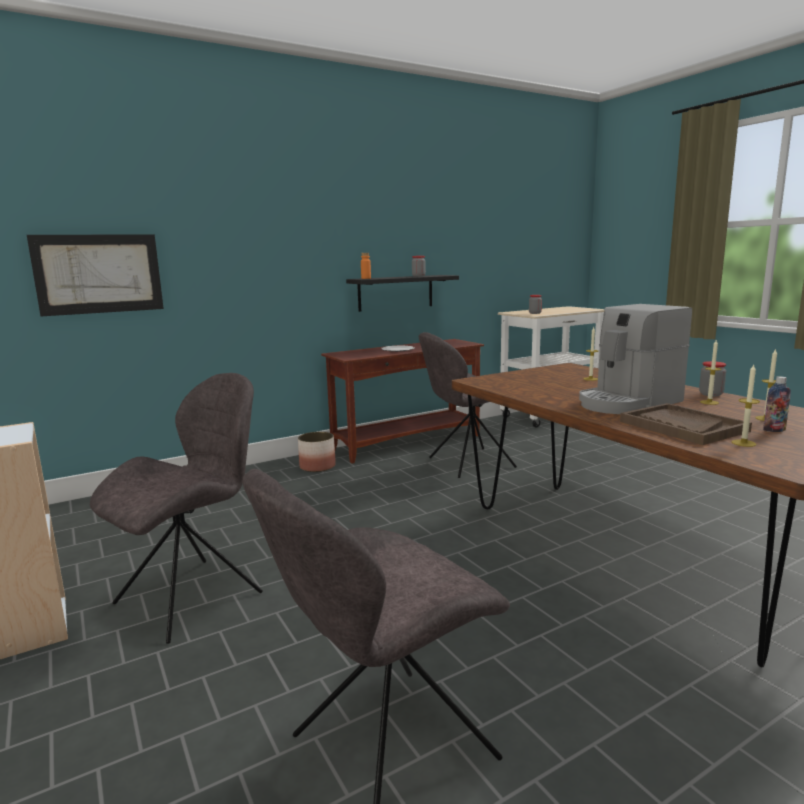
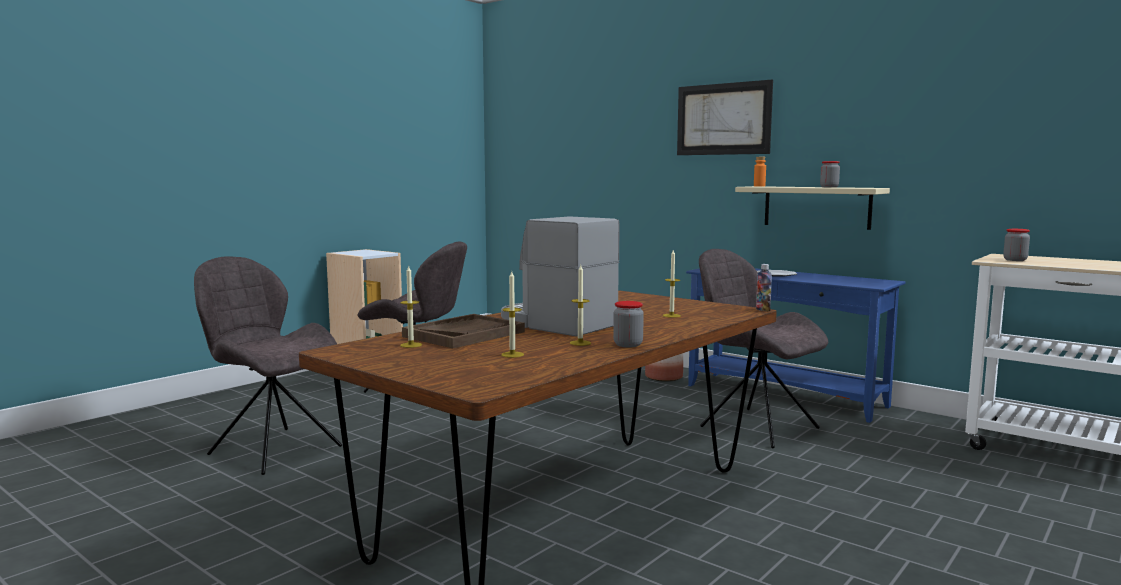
camera: 70 degrees right, 5 degrees down
(99, 274) = (559, 171): picture -> picture (723, 119)
(395, 292) = (816, 207): black shelf -> beige shelf
(407, 442) = (785, 396): brown console table -> blue console table
(774, 430) = (463, 354): bottle -> bottle (763, 309)

